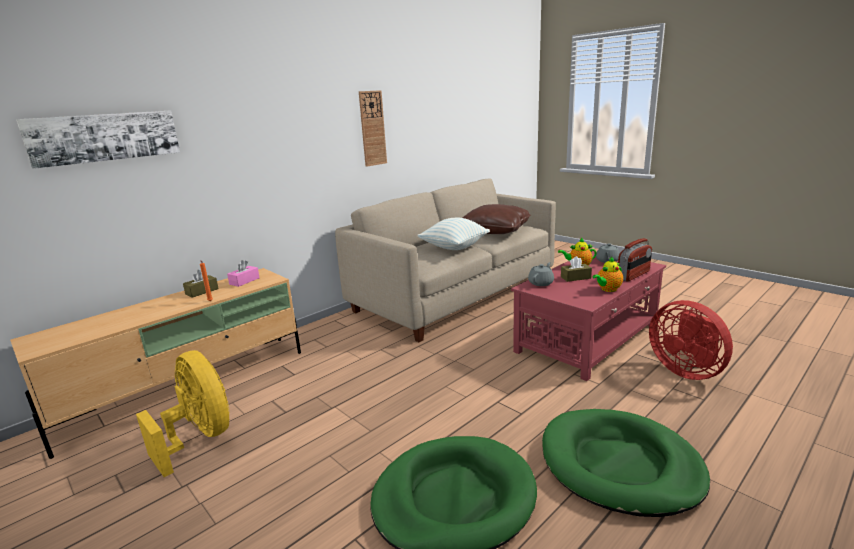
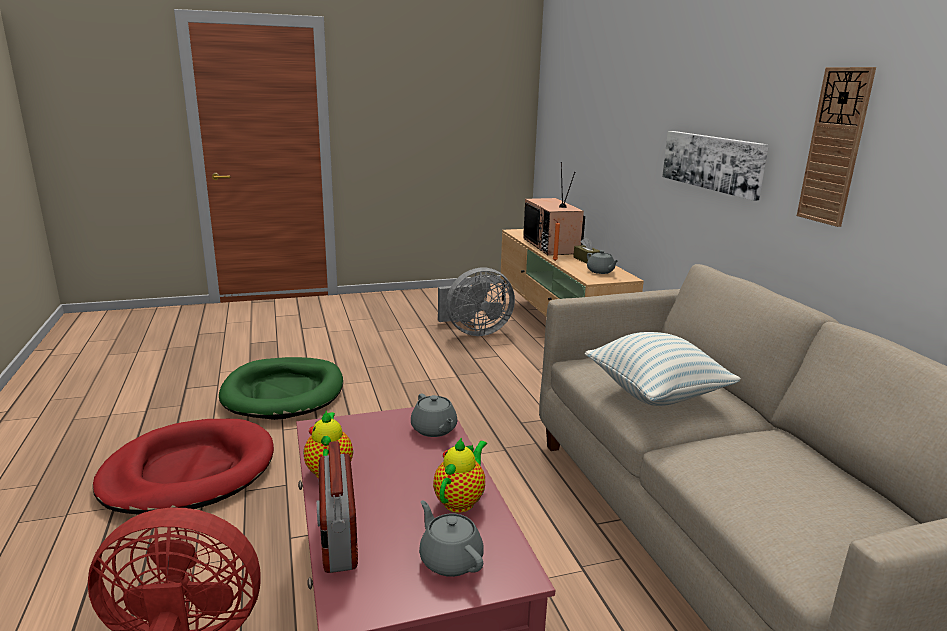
camera: 115 degrees right, 0 degrees up
(105, 137) = (605, 99): picture -> picture (712, 162)
(137, 314) = (552, 246): none -> television
(200, 437) = (474, 332): yellow fan -> grey fan
(244, 281) = (600, 271): pink tissue box -> grey teapot
(495, 231) = (781, 480): brown pillow -> none
(575, 277) = (414, 468): brown tissue box -> none
(619, 465) = (189, 472): green dog bed -> red dog bed

